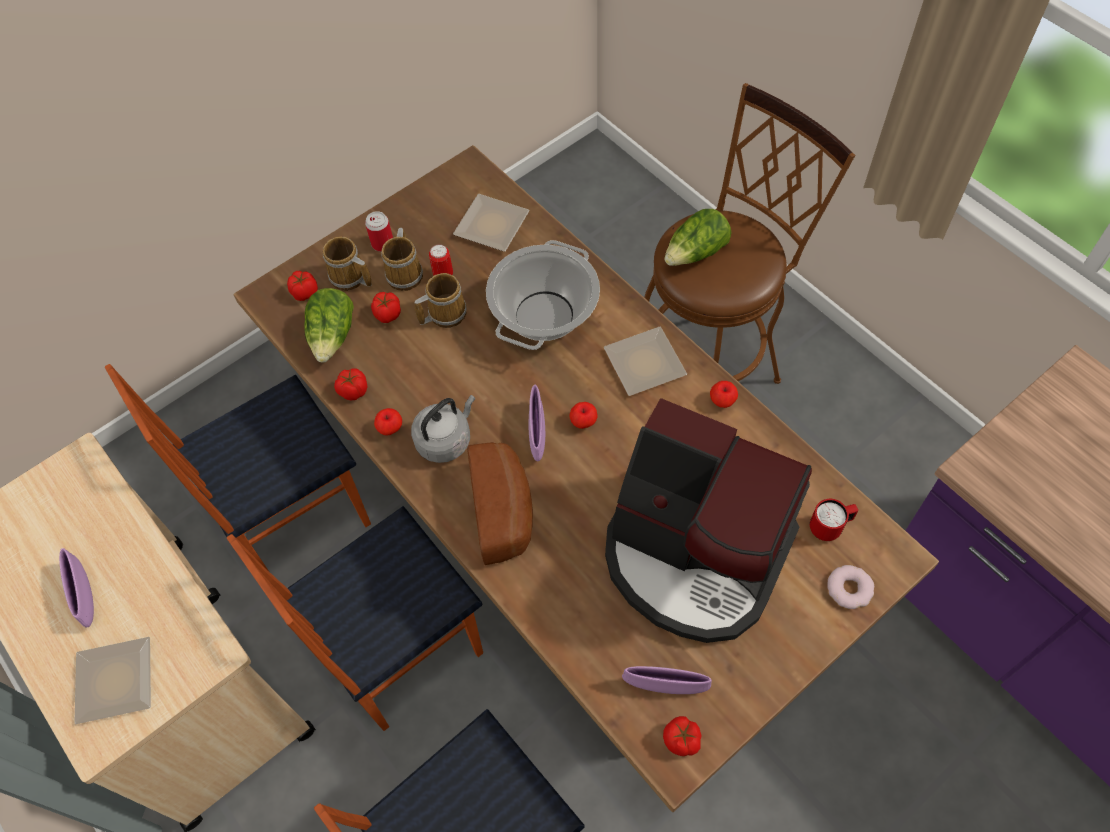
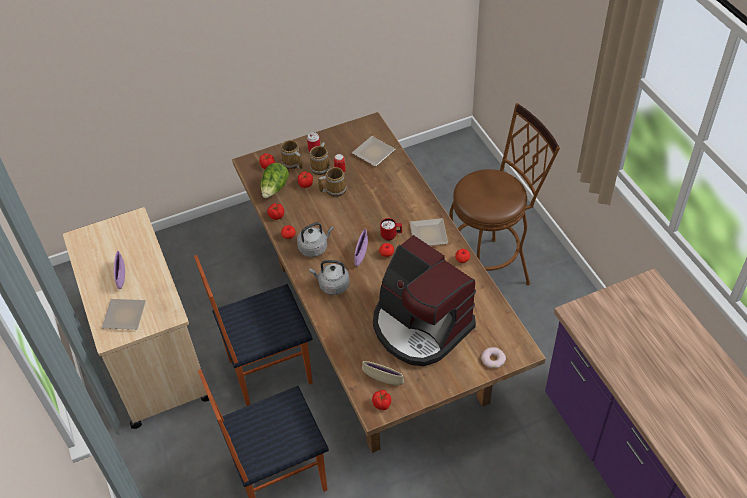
camera: 15 degrees right, 10 degrees down
(296, 517) = (234, 293): chair -> none
(504, 510) = (332, 285): bread -> grey kettle
(544, 315) = (385, 201): cooking pot -> none
(665, 686) = (383, 379): purple bowl -> beige bowl
(696, 253) = (477, 188): lettuce -> none
(829, 527) = (494, 330): red mug -> red mug (391, 236)

